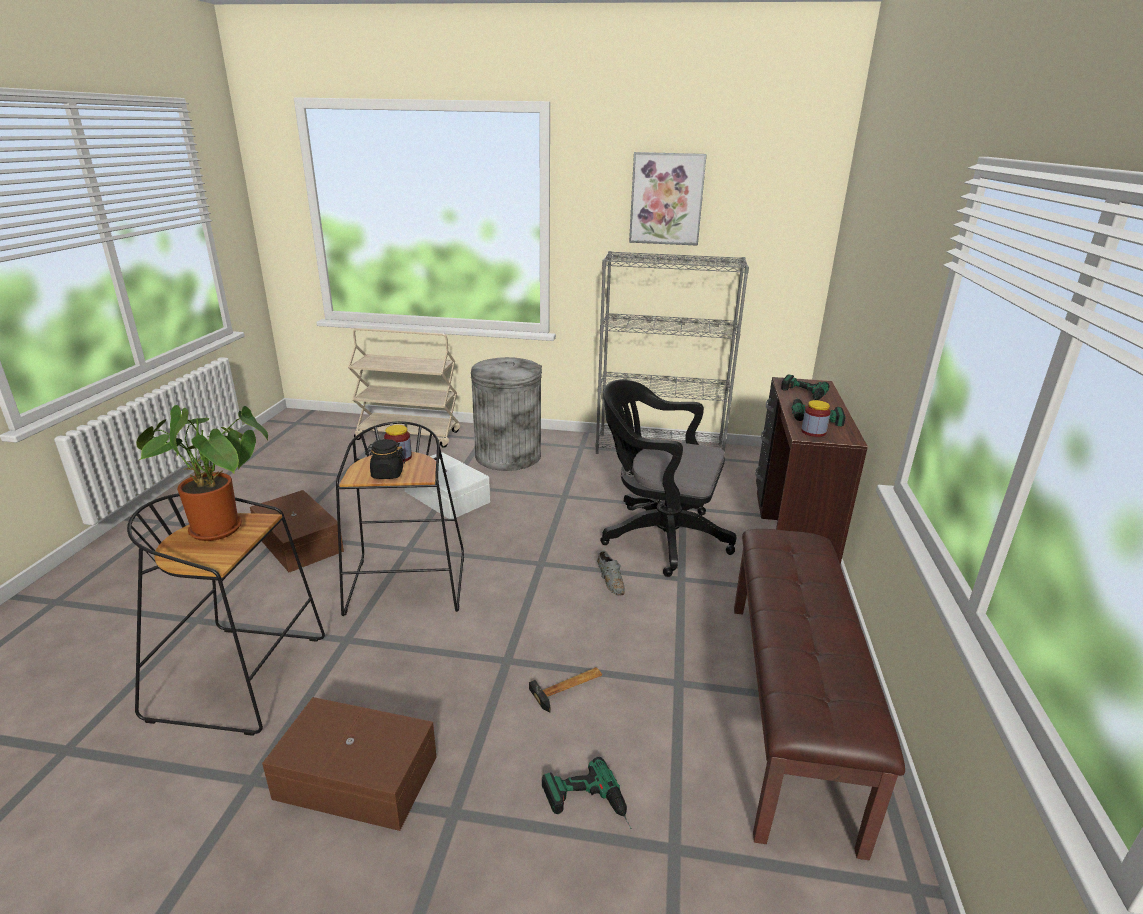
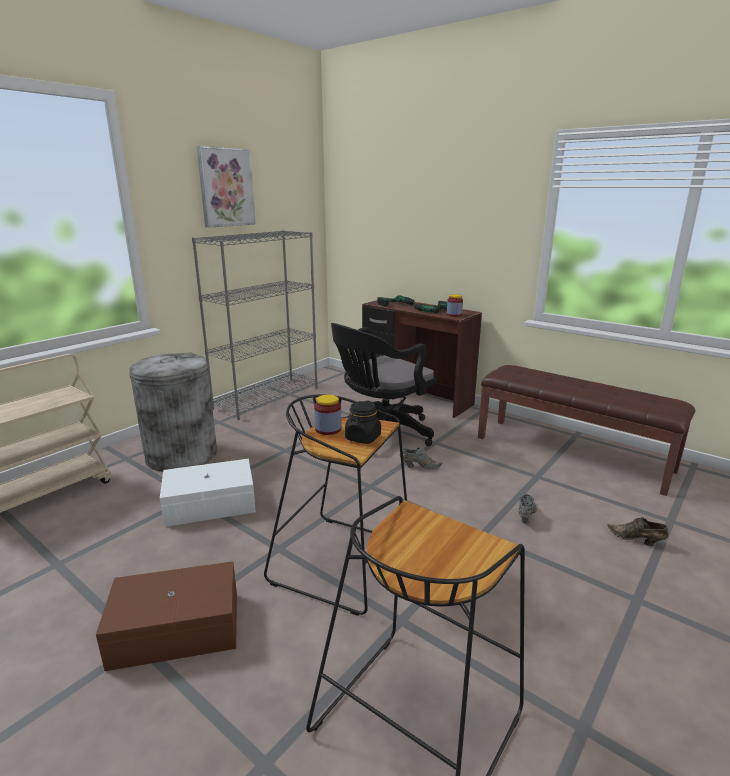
camera: 60 degrees left, 5 degrees down
(222, 529) = (414, 539): potted plant -> none
(357, 780) = (596, 647): brown storage box -> none
(569, 688) = (526, 516): hammer -> grey shoe
(588, 807) = (637, 540): power drill -> brown shoe

